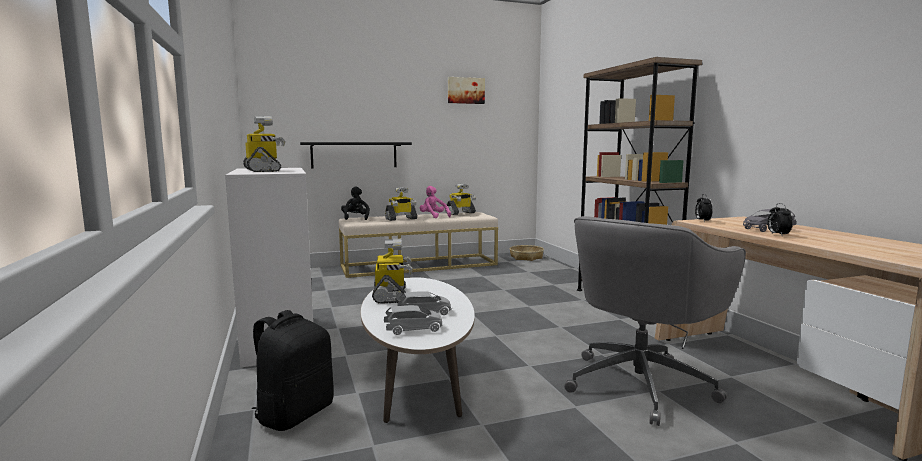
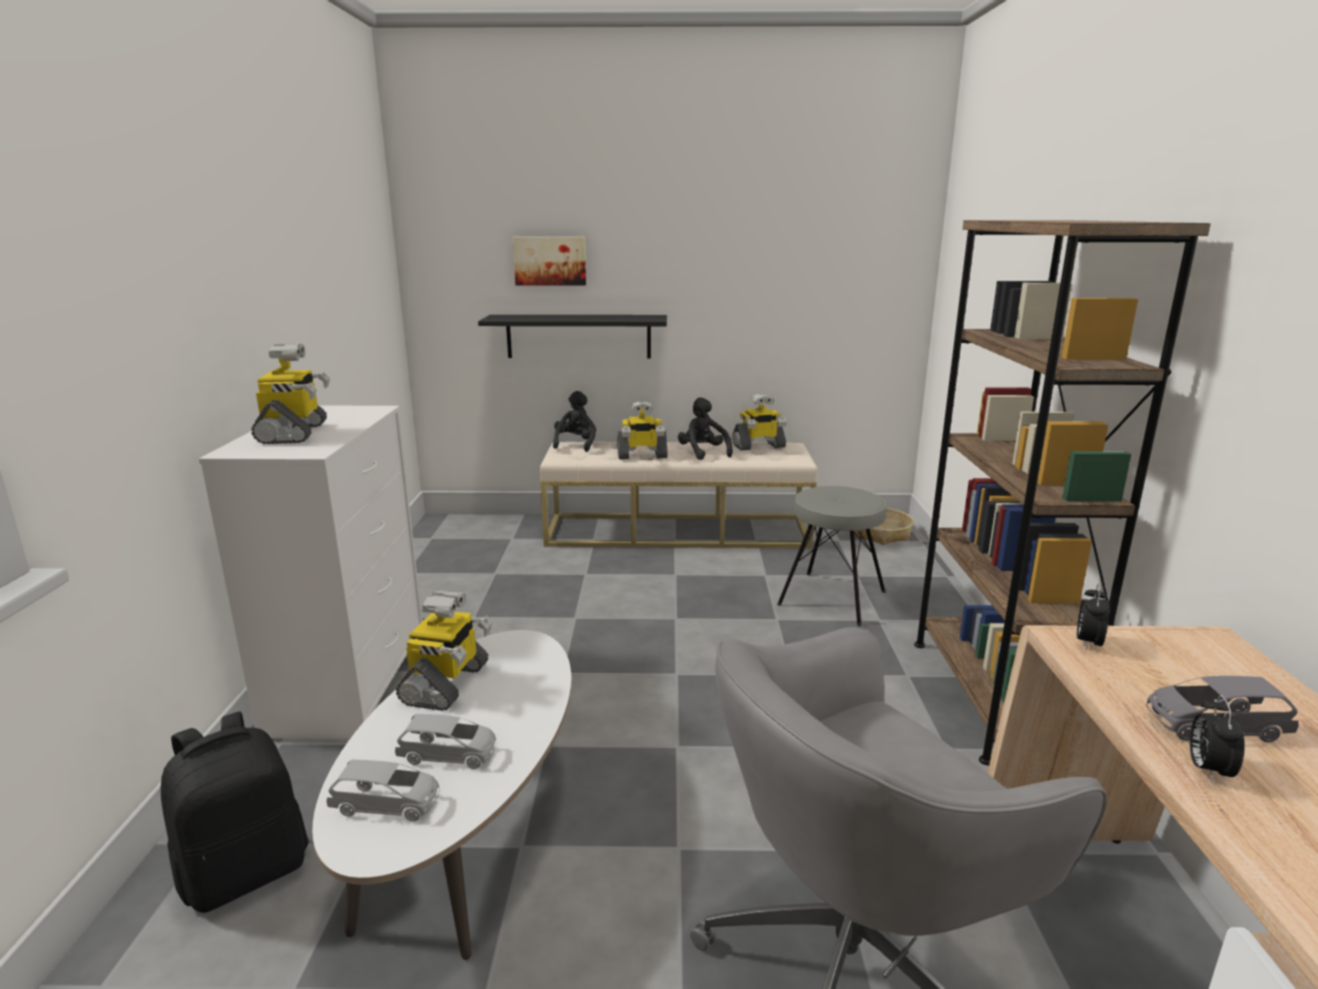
camera: 20 degrees right, 10 degrees up
(433, 217) = (703, 453): pink plush toy -> black plush toy
(465, 90) = (787, 216): picture -> picture (550, 261)
(524, 280) = (833, 598): none -> grey stool

